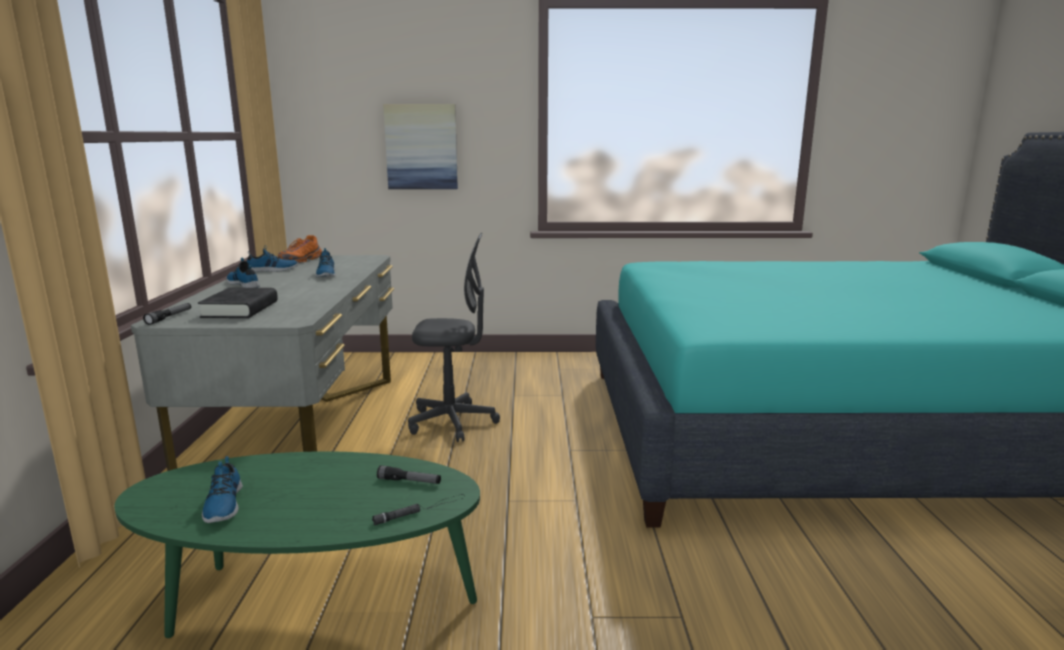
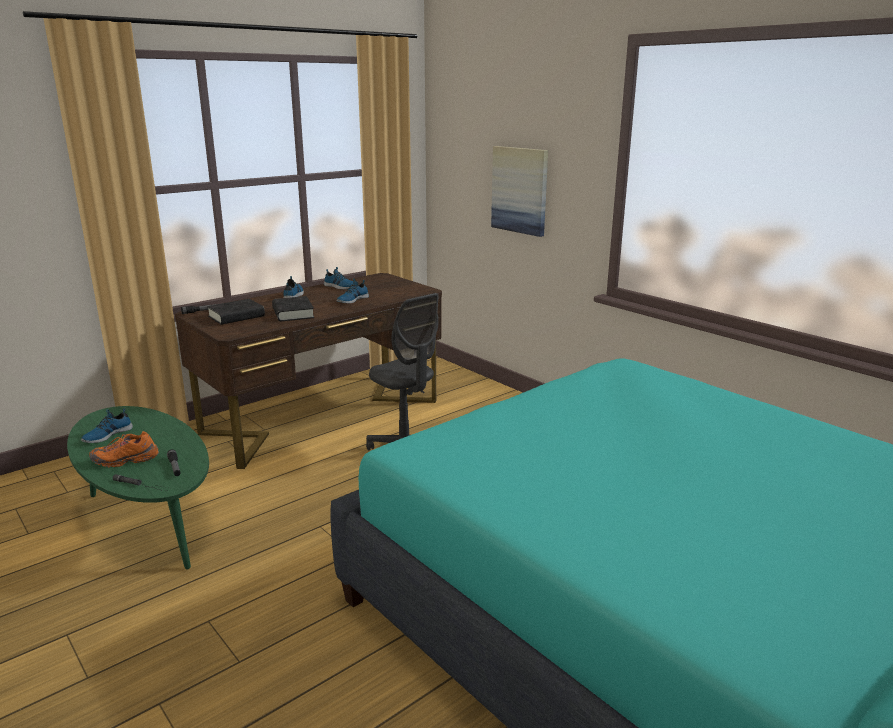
camera: 50 degrees right, 5 degrees up
(301, 260) = (379, 282): orange shoe -> orange shoe (126, 460)
(302, 293) = (293, 313): none -> black book
(304, 431) = (323, 416): grey desk -> brown desk

